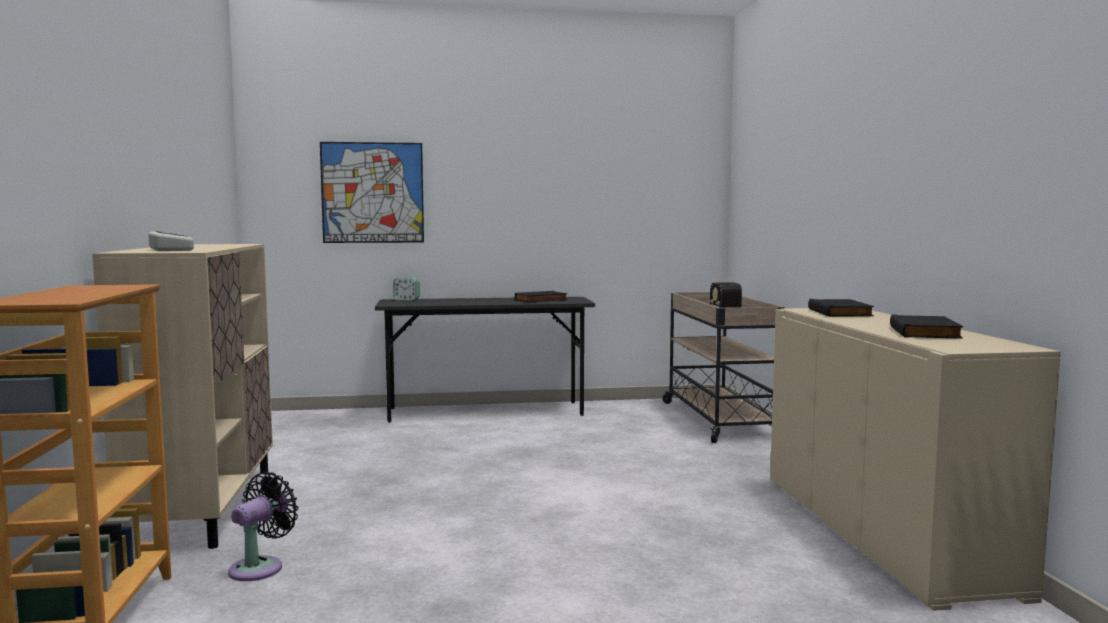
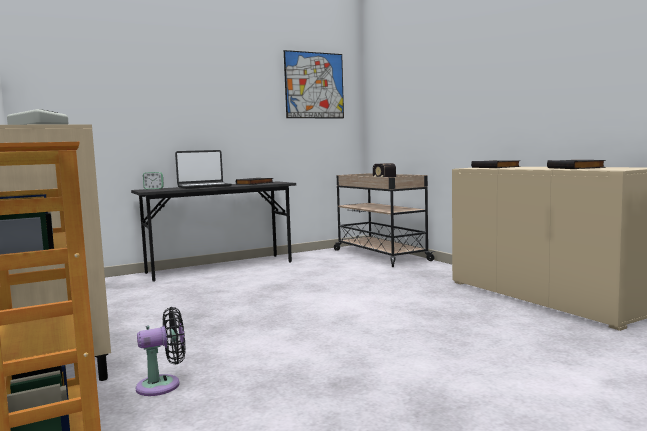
camera: 20 degrees left, 0 degrees up
(260, 567) = (163, 385): black fan -> black fan turned 60 degrees clockwise
(372, 192) = (120, 107): picture -> picture (314, 85)
(468, 301) = (204, 186): none -> laptop

